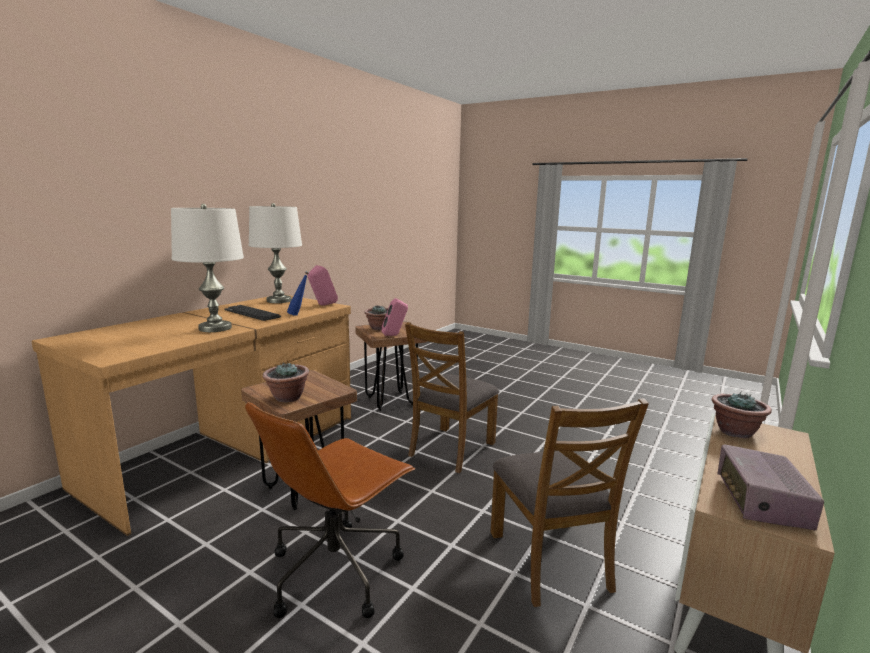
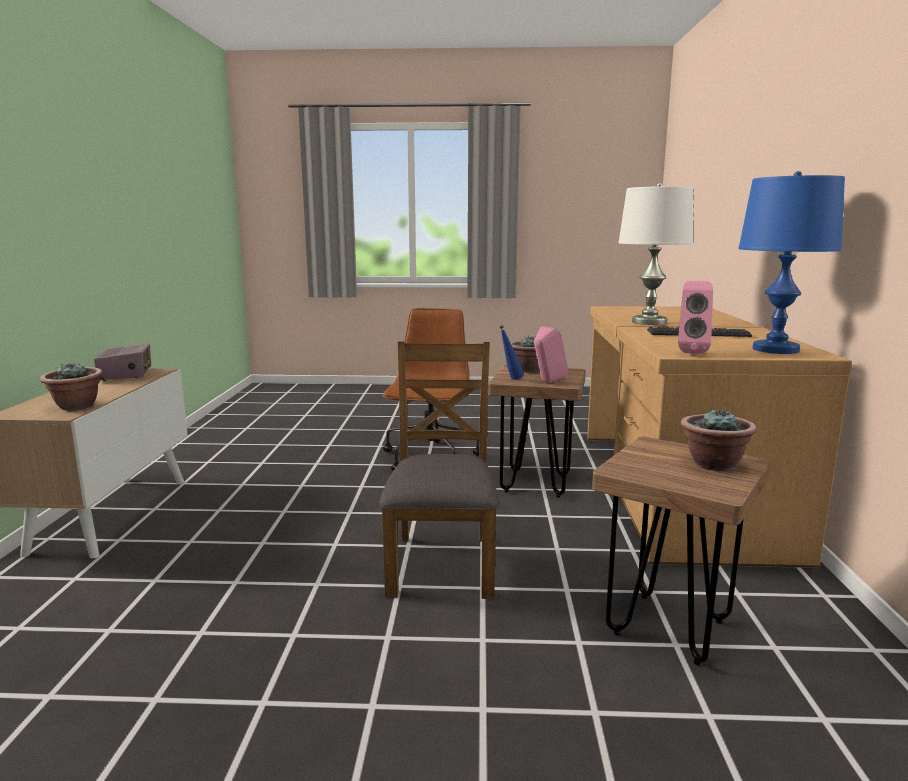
camera: 150 degrees right, 0 degrees up
(279, 300) = (775, 349): white table lamp -> blue table lamp
(298, 315) = (649, 339): blue bottle -> blue bottle (510, 379)
(394, 335) = (636, 453): pink speaker -> pink speaker (547, 383)
(550, 560) = (271, 497): brown chair -> none

